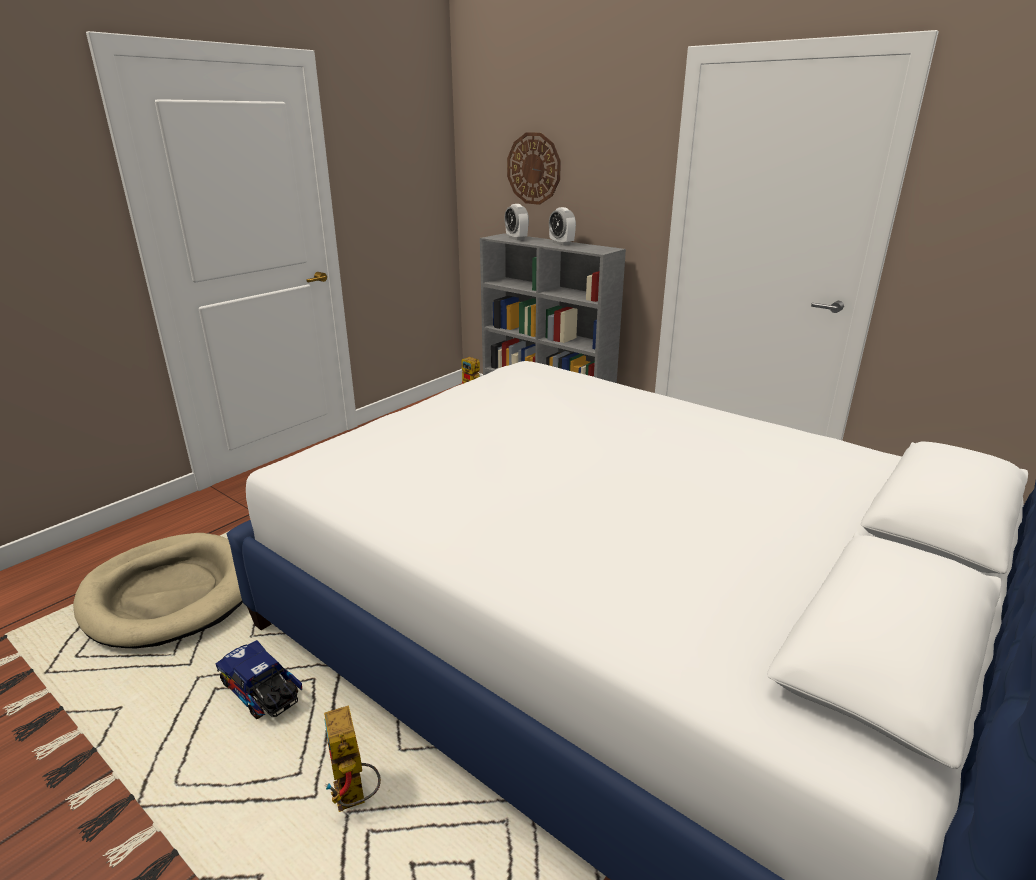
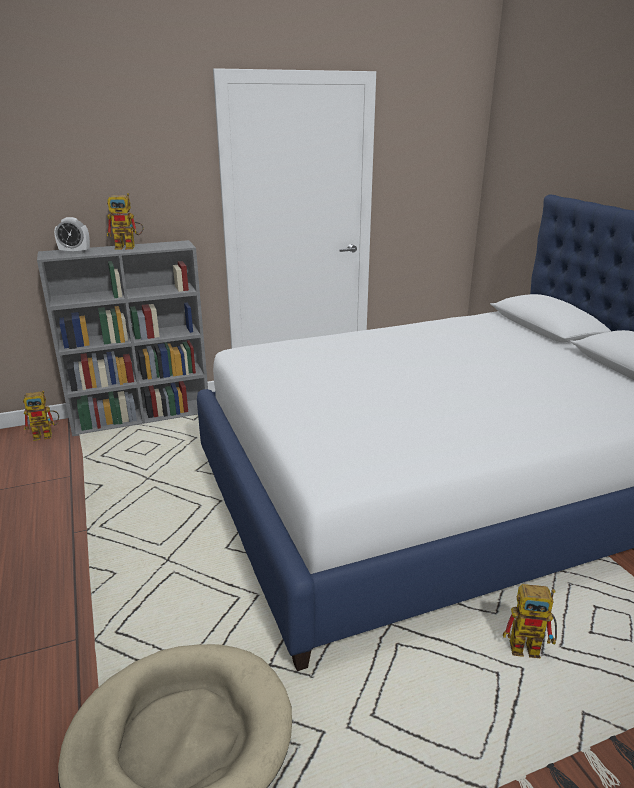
camera: 60 degrees left, 0 degrees up
(262, 693) = (394, 681): toy truck -> none
(534, 168) = (62, 180): wall clock -> none
(561, 243) = (130, 247): alarm clock -> toy robot

